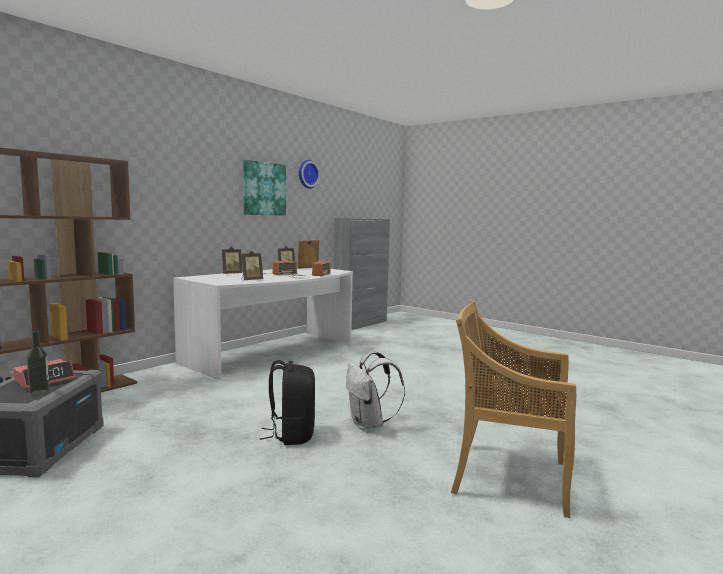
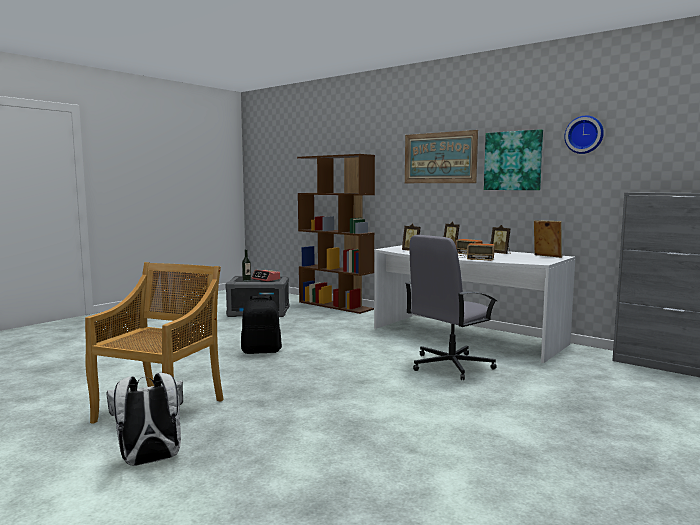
camera: 90 degrees right, 0 degrees up
(197, 178) = (440, 158): none -> picture
(356, 364) = (450, 365): none -> grey office chair
(369, 424) = (275, 370): white backpack -> white backpack (150, 461)

